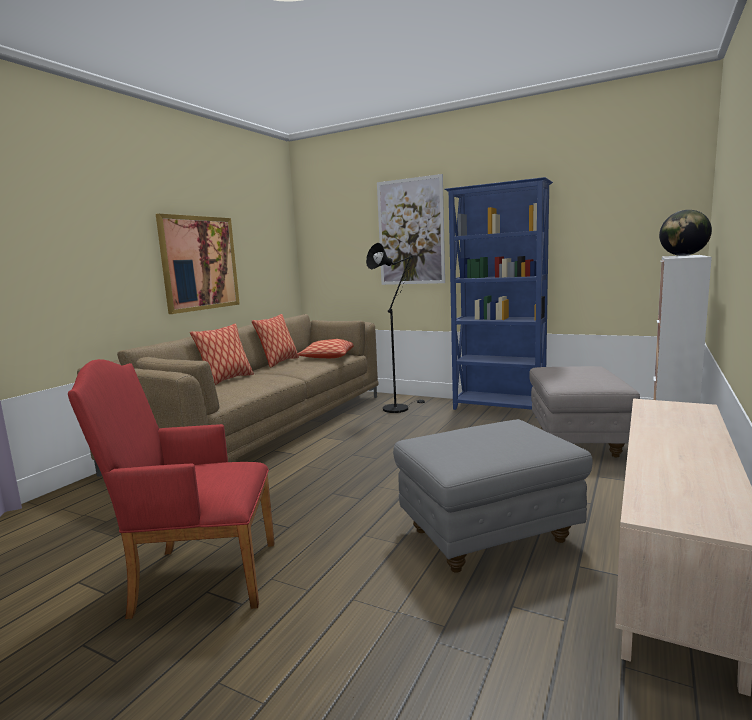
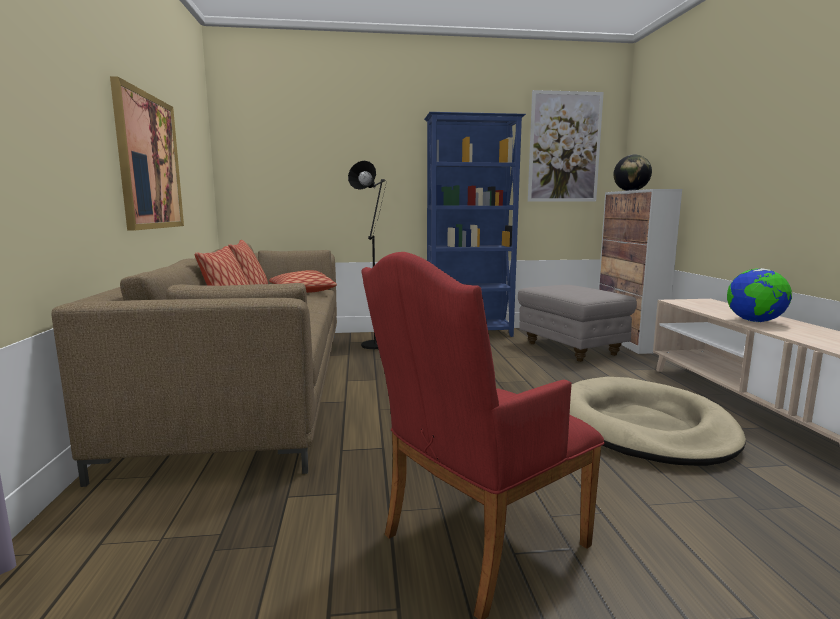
camera: 35 degrees left, 0 degrees up
(410, 232) = (370, 155): picture -> picture (564, 147)
(488, 537) = (644, 427): grey ottoman -> beige dog bed
(660, 444) = (754, 321): none -> globe

